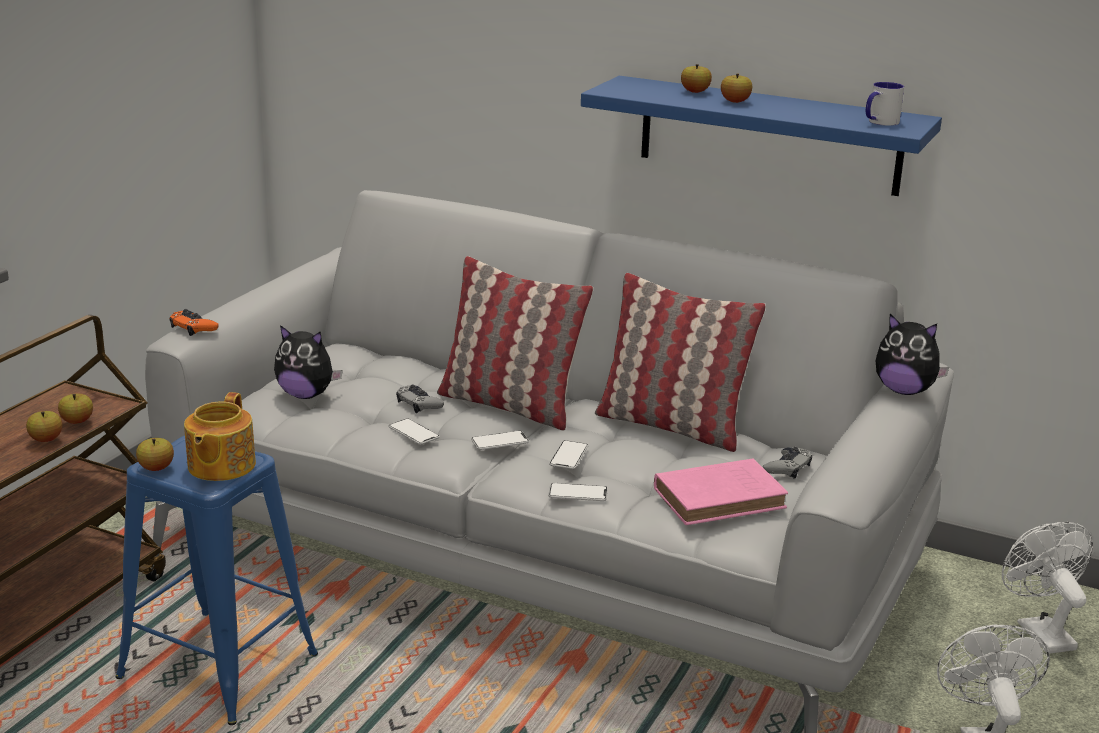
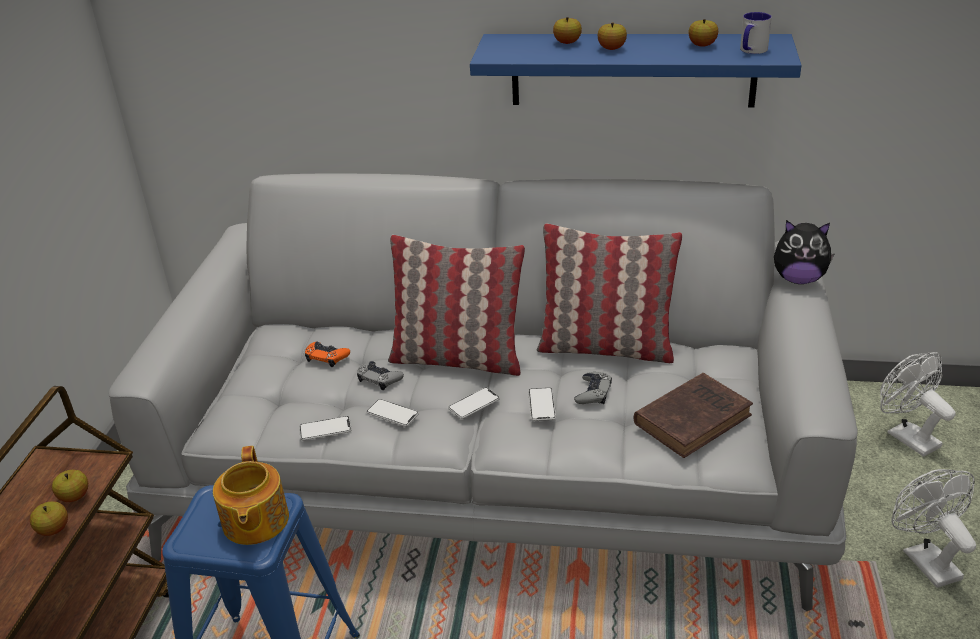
camera: 15 degrees left, 10 degrees up
(156, 468) = (192, 543): apple -> apple (702, 45)
(193, 327) = (147, 359): orange game controller -> orange game controller (326, 357)
(306, 395) = (270, 393): plush toy -> none
(578, 493) = (572, 445): phone -> phone (325, 429)
(722, 498) = (694, 418): pink book -> brown book
(787, 467) = (724, 369): grey game controller -> grey game controller (593, 392)

